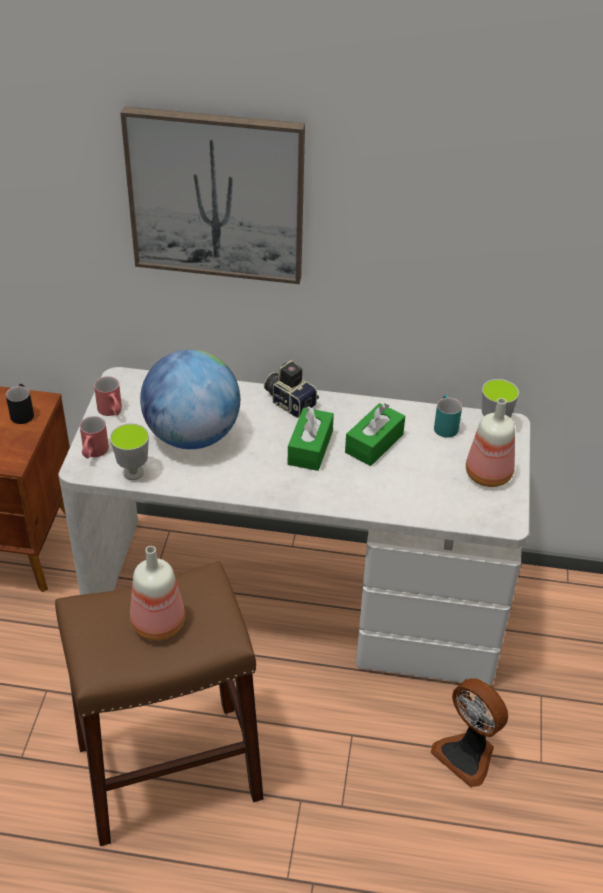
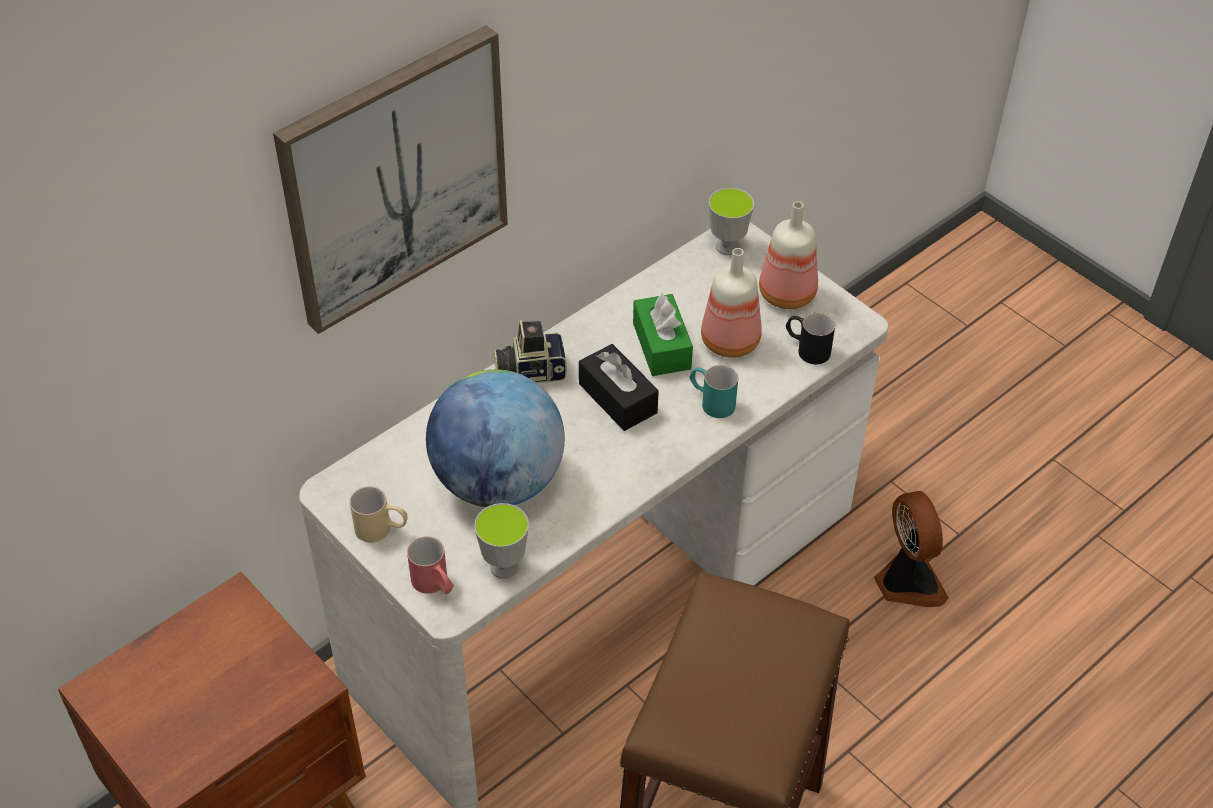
camera: 50 degrees left, 5 degrees up
(22, 412) = (233, 626): black mug -> black mug (806, 349)
(112, 412) = (382, 530): red mug -> beige mug
(159, 624) = (746, 673): bottle -> bottle (732, 341)
(310, 448) = (617, 398): green tissue box -> black tissue box
(445, 424) = (689, 278): turquoise mug -> turquoise mug (711, 401)
(467, 754) = (907, 582): fan -> fan turned 105 degrees counterclockwise

